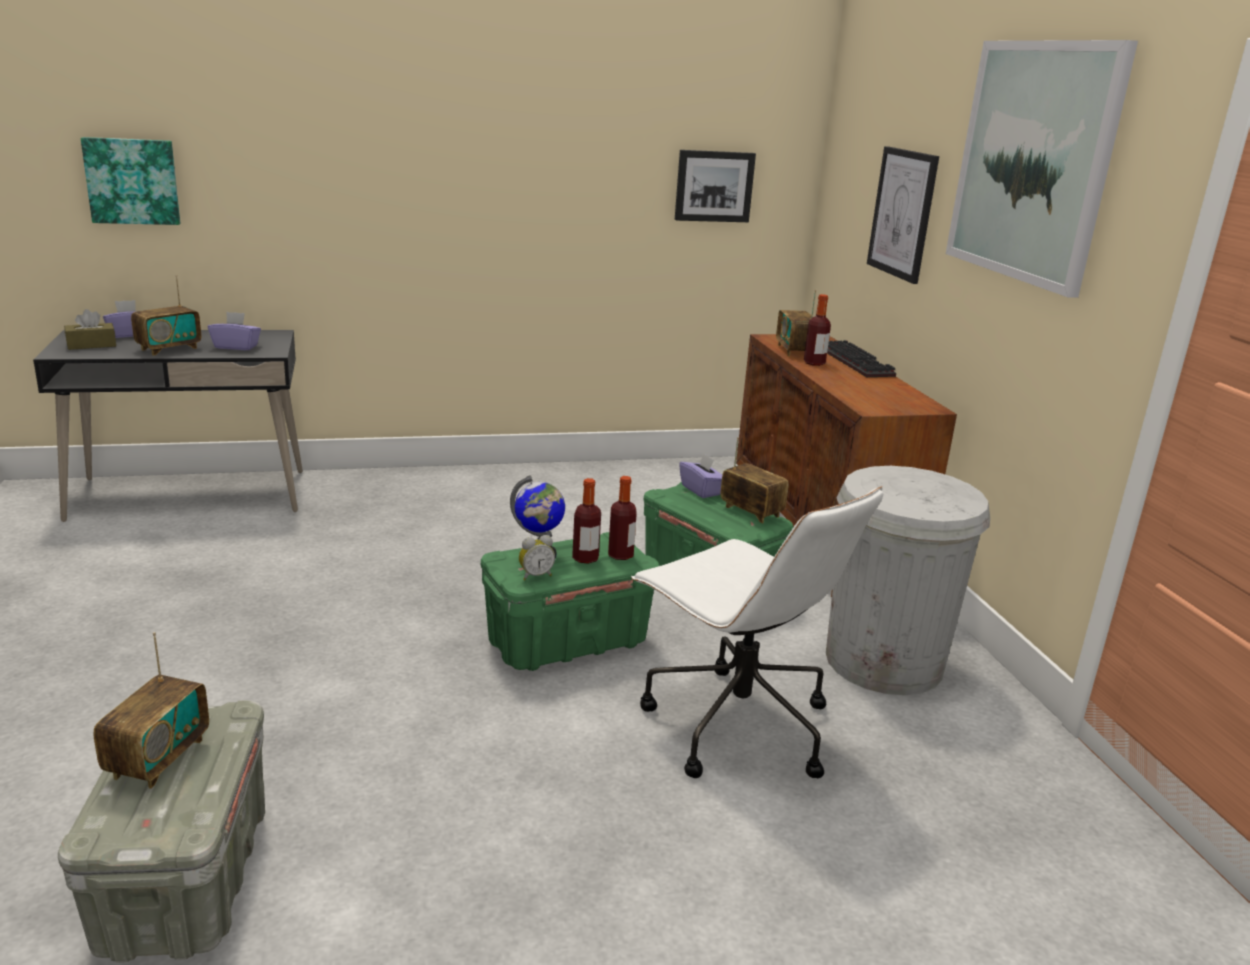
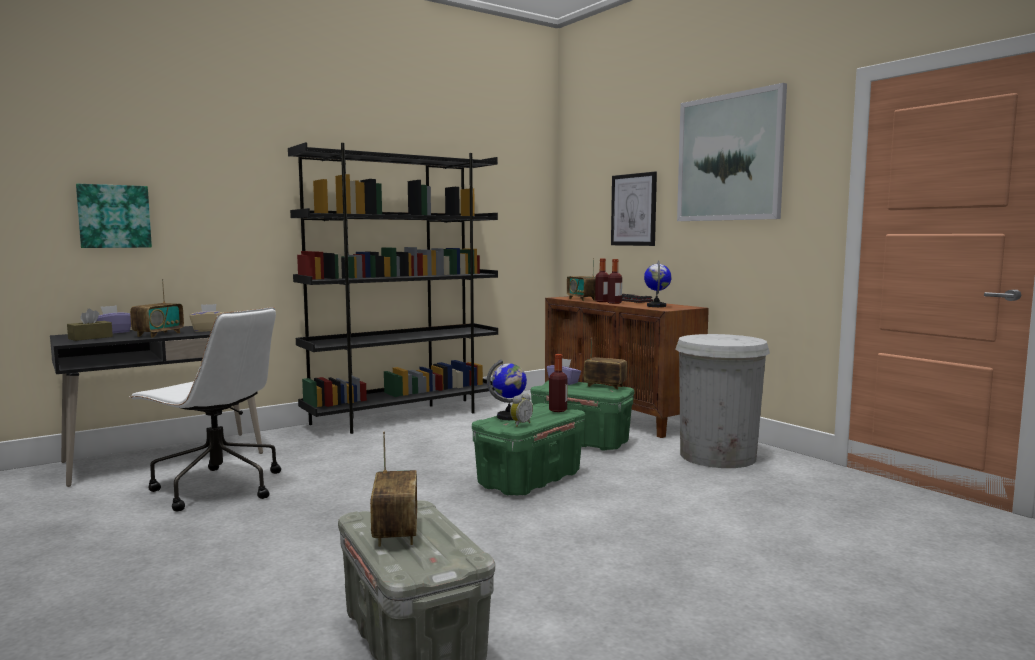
camera: 20 degrees left, 15 degrees down
(236, 347) = (209, 330): purple tissue box -> beige tissue box
(519, 478) = (404, 417): none -> black bookcase
(585, 558) = (539, 414): bottle -> bottle (614, 303)
(714, 186) = (501, 213): picture -> none
(735, 725) = (673, 495): white office chair -> white office chair (216, 488)
(875, 395) = (656, 306): none -> globe

